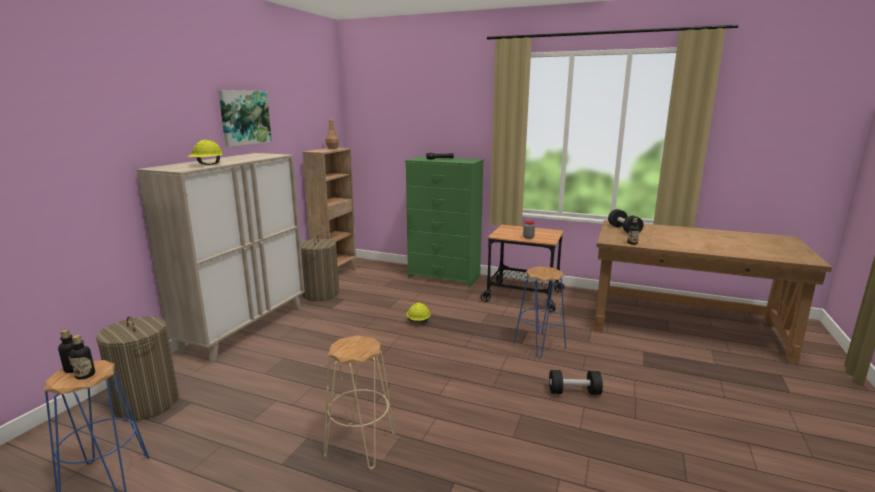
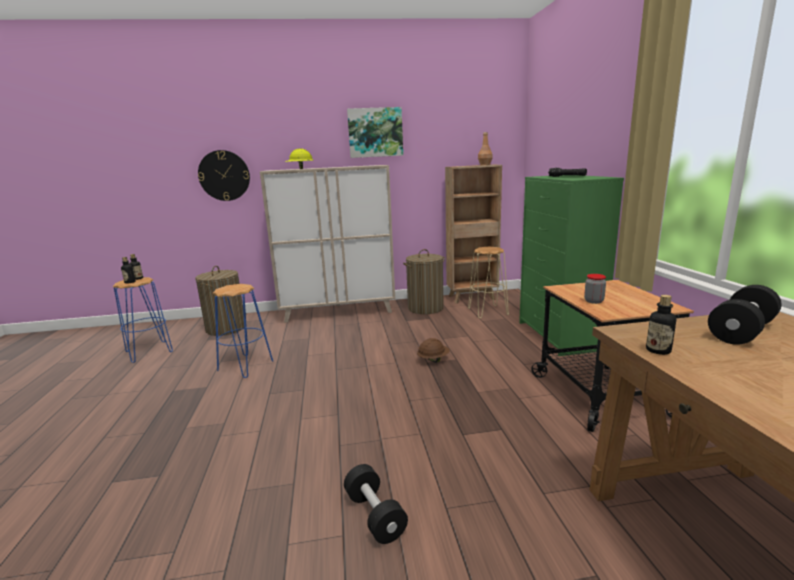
camera: 60 degrees right, 0 degrees up
(75, 182) = (224, 175): none -> wall clock
(360, 445) = (204, 410): beige stool -> beige stool (488, 311)
(418, 321) = (433, 360): yellow hard hat -> brown hard hat
(540, 345) = (473, 450): blue stool -> blue stool (245, 366)

